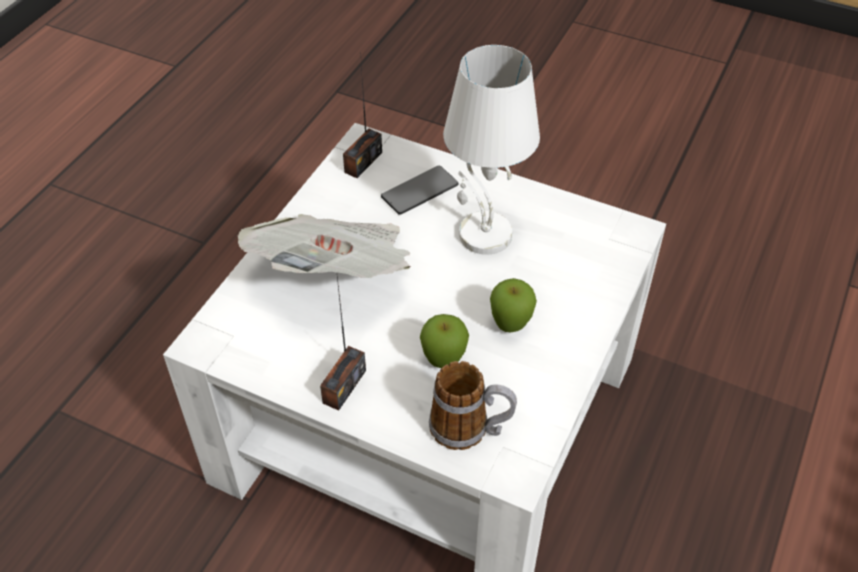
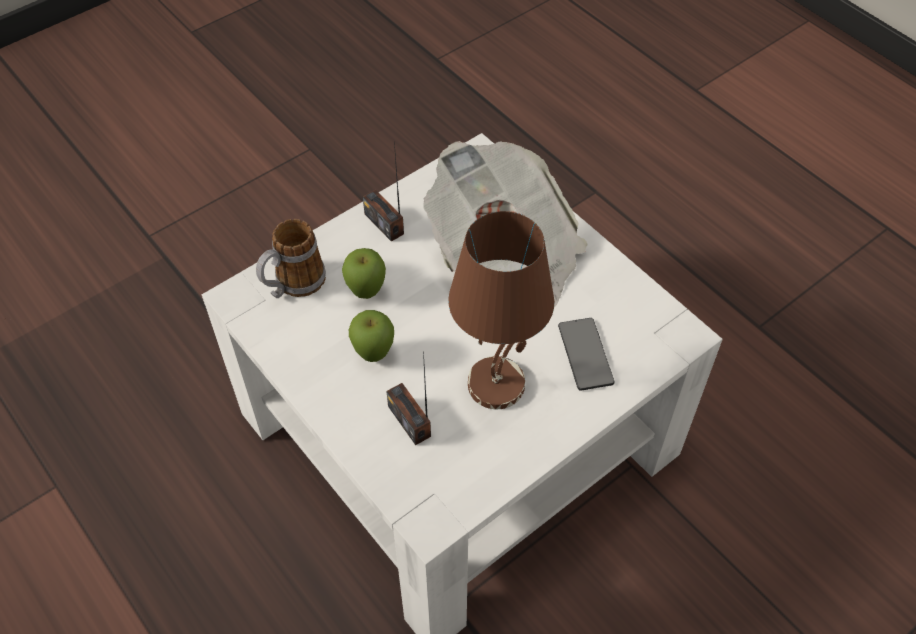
camera: 115 degrees right, 5 degrees up
(363, 162) = (651, 323): radio -> radio (409, 421)
(483, 235) = (497, 383): white table lamp -> brown table lamp

